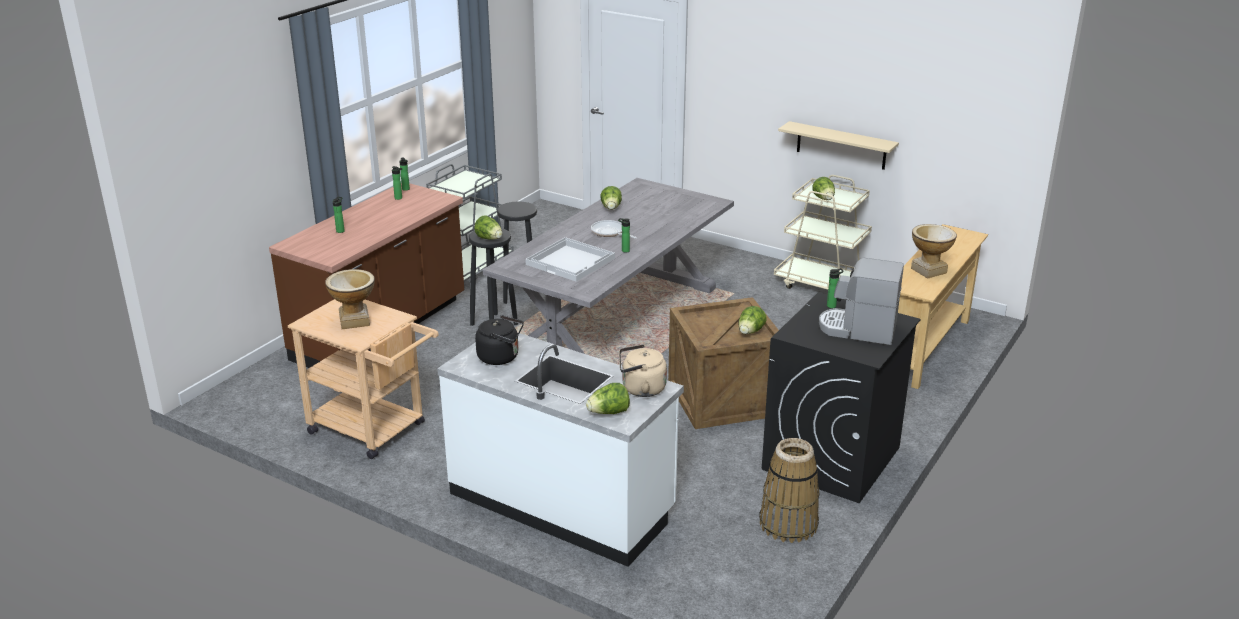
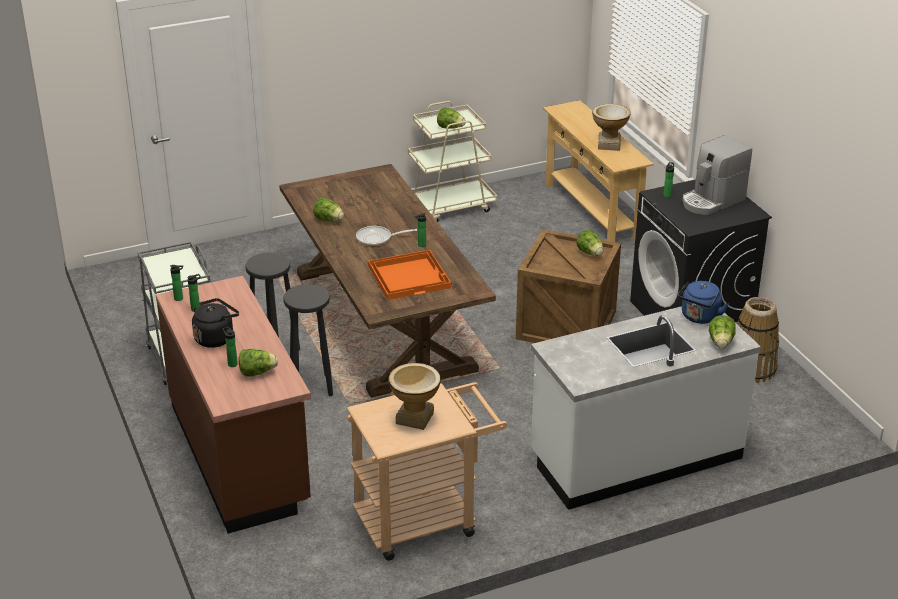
camera: 55 degrees left, 5 degrees up
(489, 239) = (315, 298): lettuce -> lettuce (257, 372)
(501, 357) = (587, 360): black kettle -> black kettle (216, 338)
(571, 261) = (409, 276): white tray -> orange tray
(616, 319) = (384, 321): grey dining table -> brown dining table
(640, 389) = (699, 317): beige kettle -> blue kettle
(841, 145) = (432, 74): beige shelf -> none

